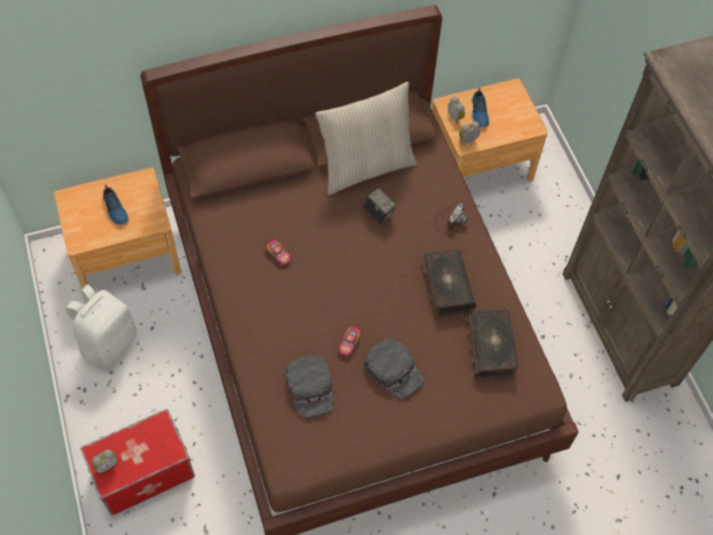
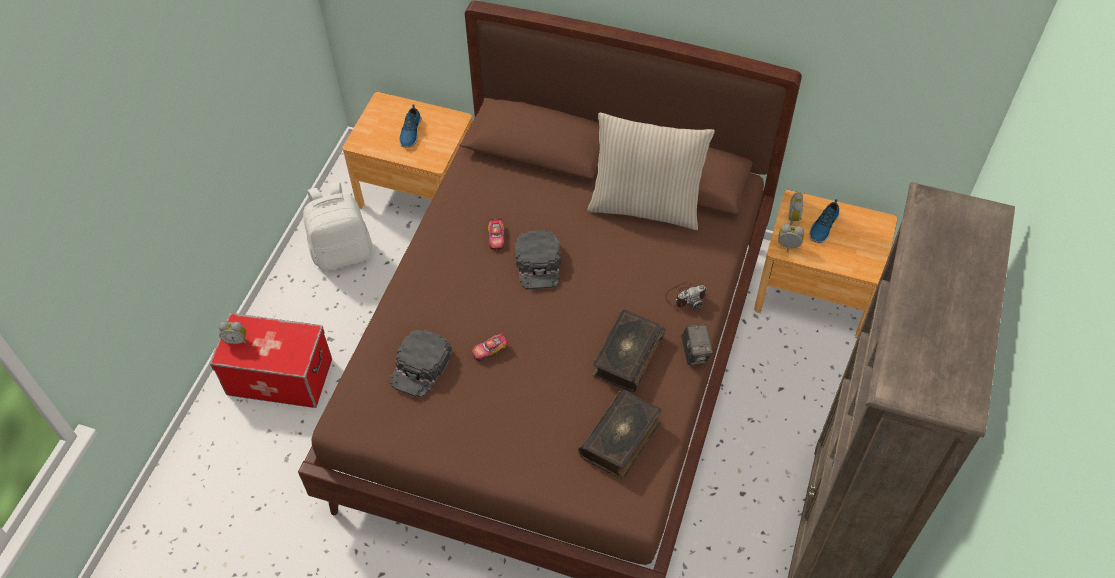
camera: 40 degrees right, 5 degrees down
(378, 213) = (620, 253): camera -> camera (695, 353)
(394, 371) = (509, 400): black cap -> black cap (539, 264)

